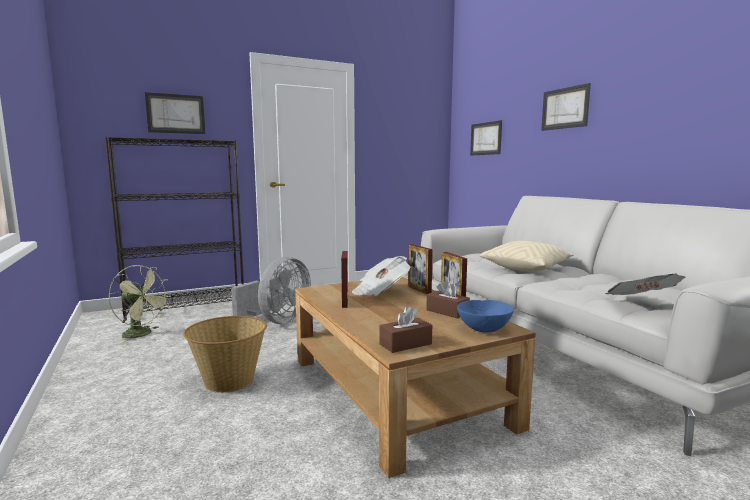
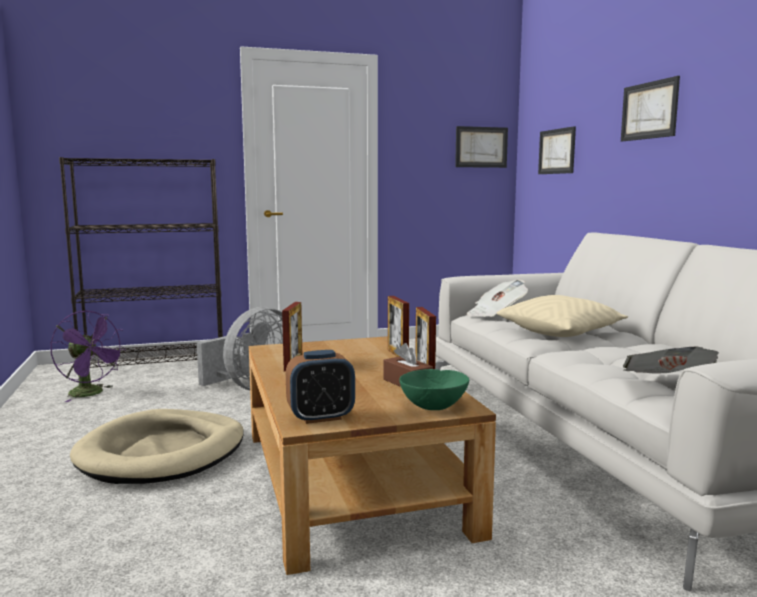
camera: 10 degrees right, 0 degrees up
(142, 334) = (91, 394): green fan -> purple fan
(176, 114) = (148, 127): picture -> picture (481, 147)
(229, 380) = (163, 452): basket -> beige dog bed
(380, 291) = (347, 354): newspaper -> newspaper (496, 314)
(405, 344) = (321, 417): brown tissue box -> alarm clock
(484, 328) = (433, 405): blue bowl -> green bowl

